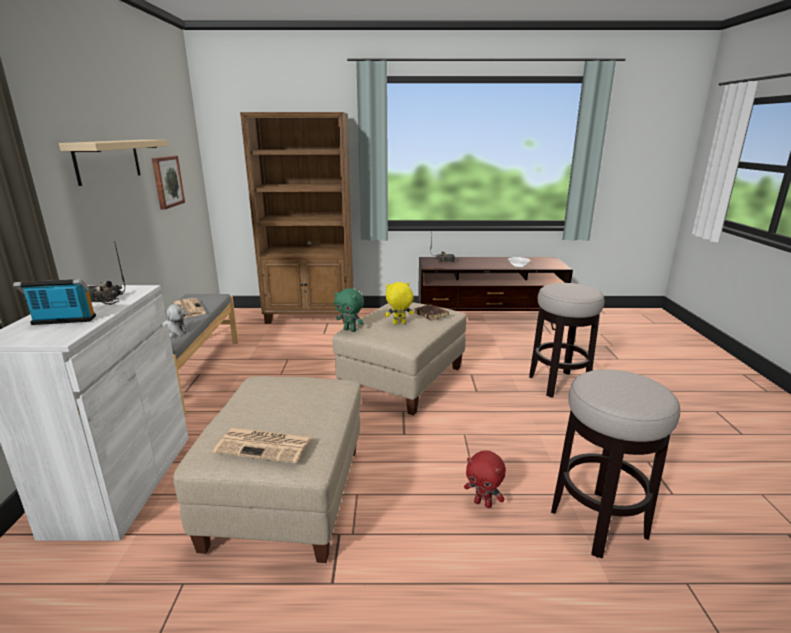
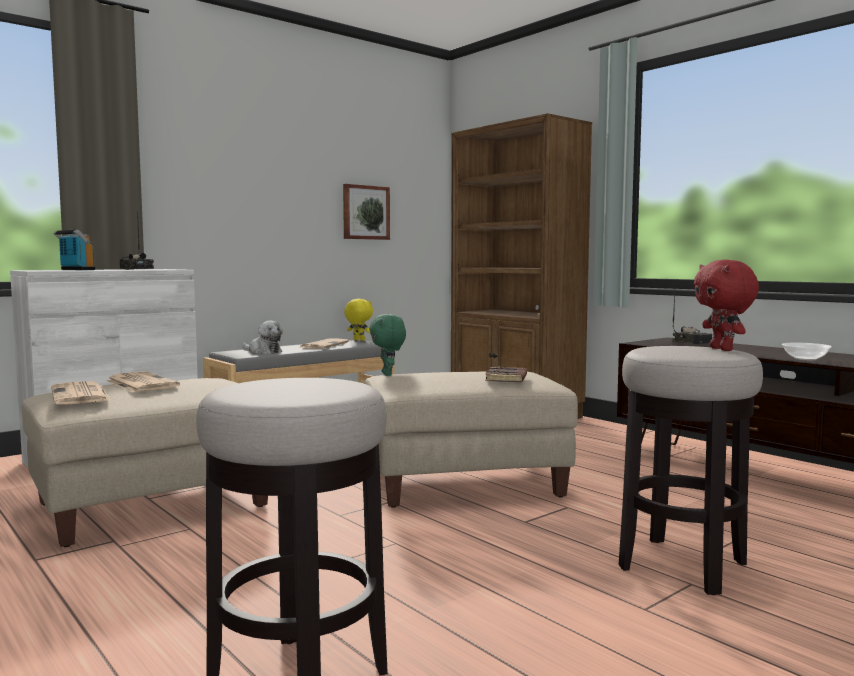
camera: 50 degrees right, 15 degrees down
(108, 160) = (268, 175): beige shelf -> none
(260, 411) = (140, 383): none -> newspaper
(399, 323) = (440, 376): yellow plush toy -> yellow plush toy (358, 340)
(483, 503) = (249, 592): red plush toy -> red plush toy (723, 349)

